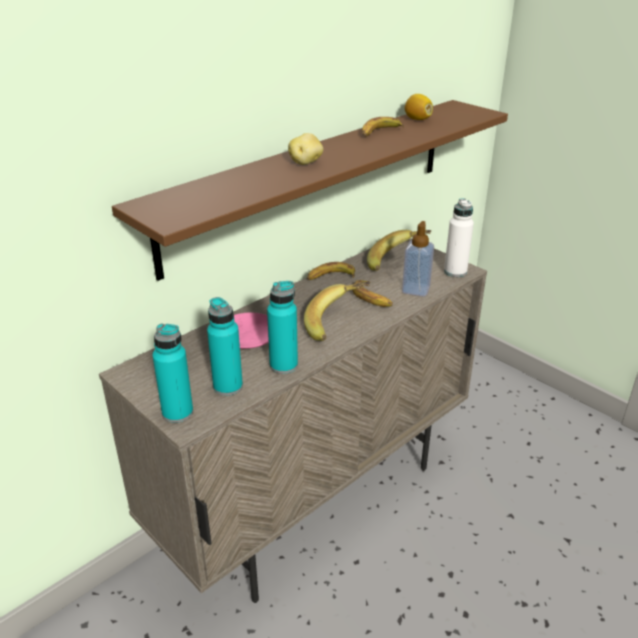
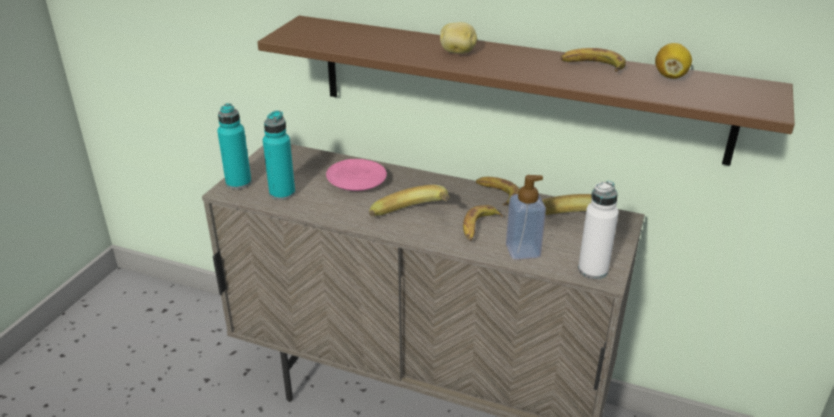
camera: 65 degrees right, 0 degrees up
(283, 365) = (327, 210): turquoise bottle -> none

